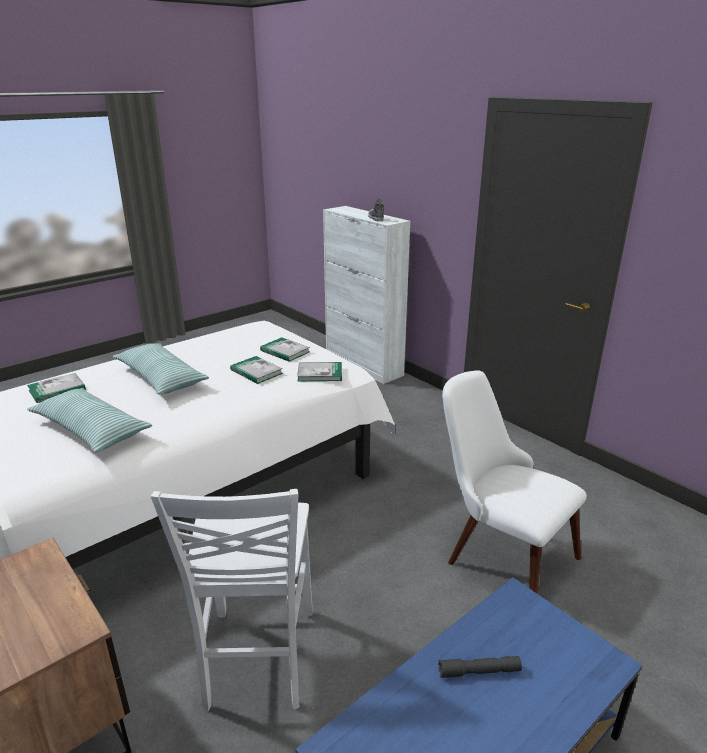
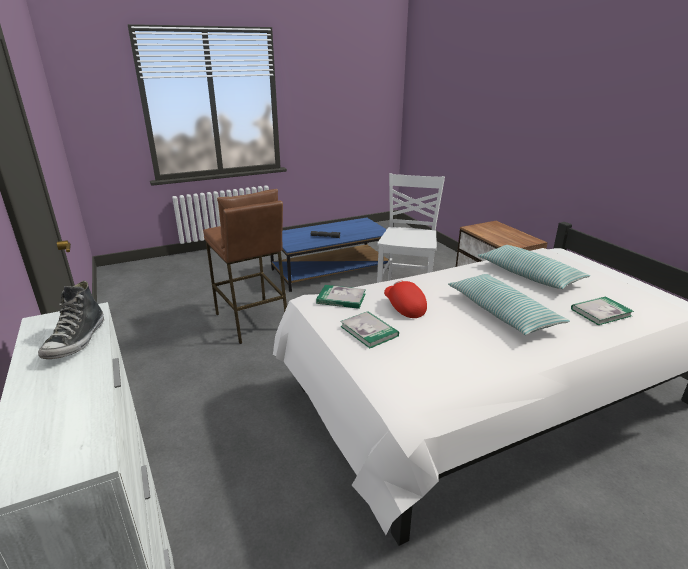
camera: 165 degrees left, 0 degrees up
(256, 372) = (404, 308): book -> red cap
(498, 553) = (252, 321): white chair -> brown stool

